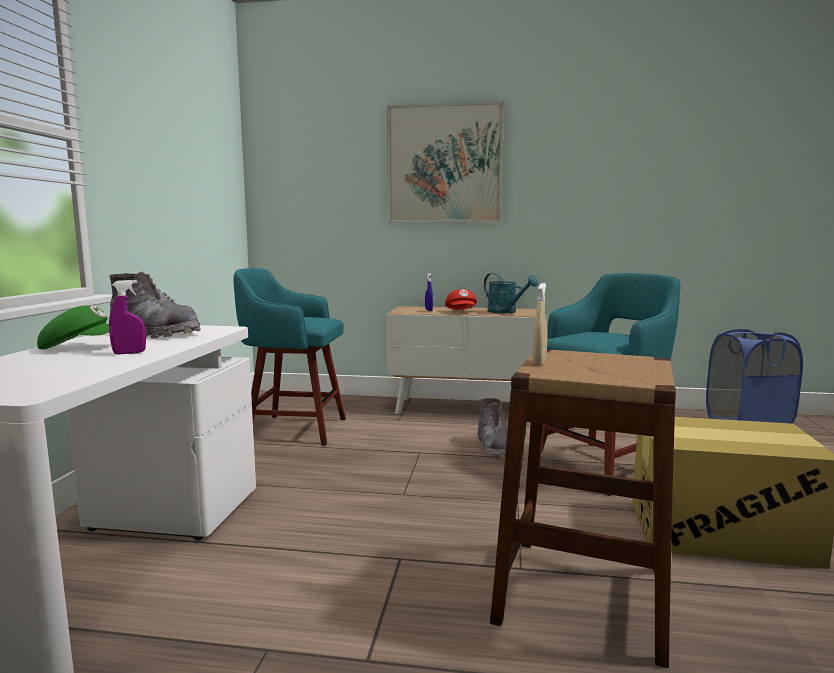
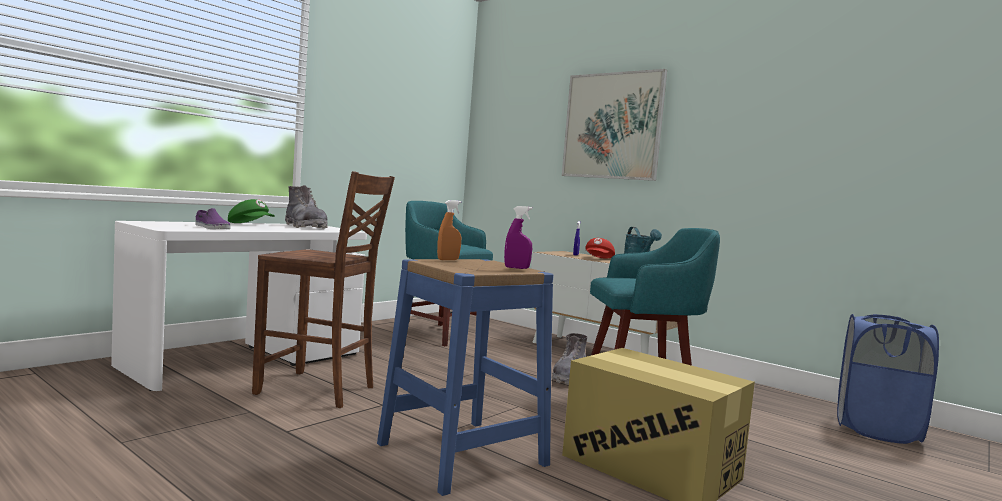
camera: 30 degrees right, 5 degrees down
(66, 371) = (211, 228): none -> purple shoe
(129, 353) = (261, 228): purple spray bottle -> purple spray bottle (516, 268)
(296, 569) = (318, 390): none -> brown chair
(539, 362) = (448, 260): beige spray bottle -> orange spray bottle
(583, 594) = (462, 454): brown stool -> blue stool

